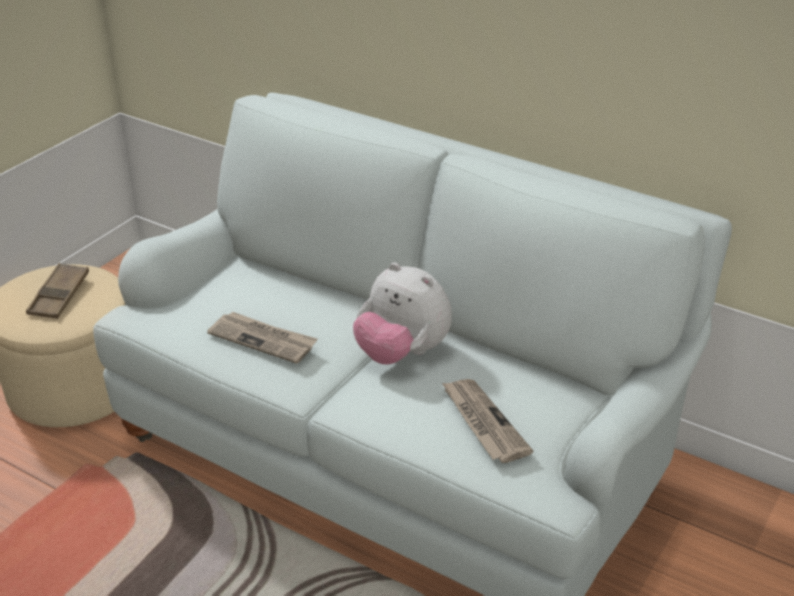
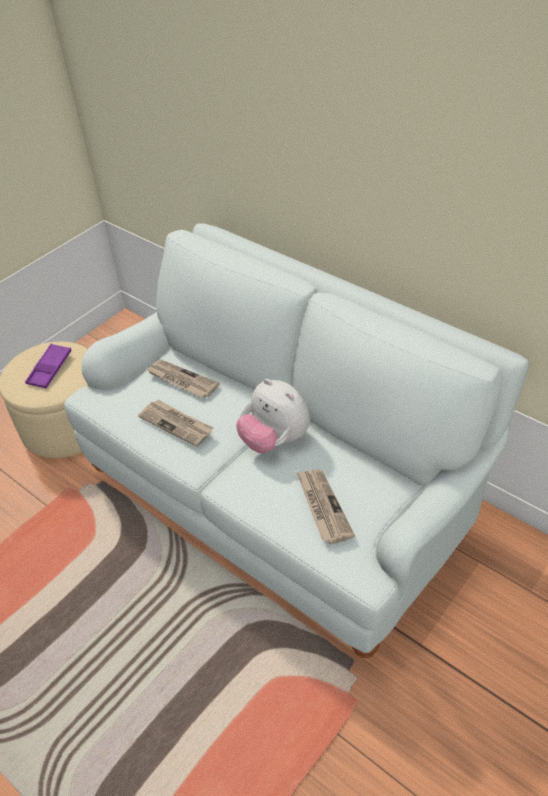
camera: 10 degrees right, 10 degrees up
(59, 296) = (50, 369): brown tray -> purple tray
(261, 290) = (181, 380): none -> newspaper

